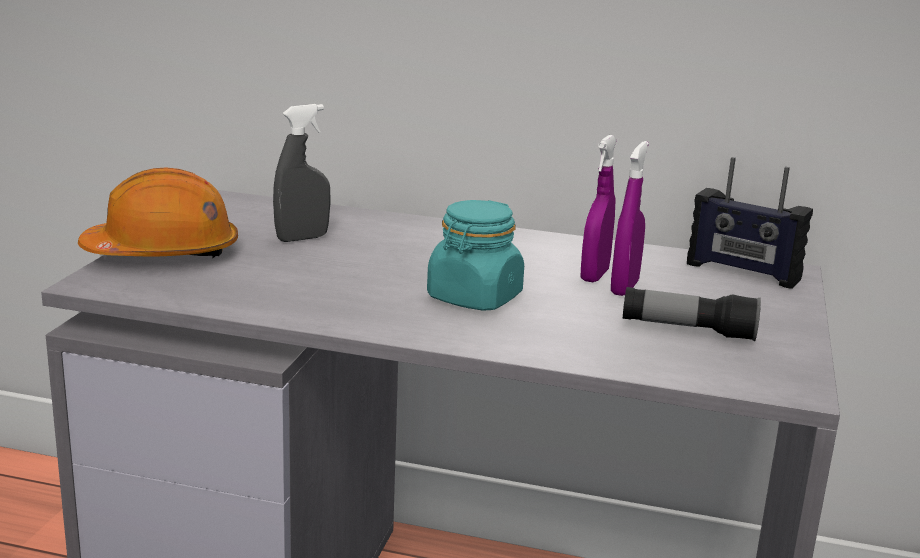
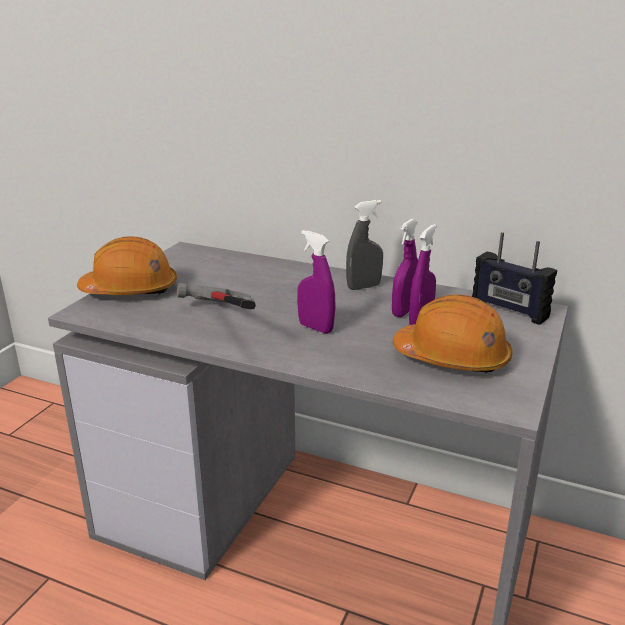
camera: 10 degrees right, 5 degrees up
(302, 238) = (221, 279): grey spray bottle -> grey spray bottle (363, 287)
(328, 296) = (221, 325): none -> hammer
(474, 298) = (315, 328): turquoise jar -> purple spray bottle
(687, 330) = (452, 357): flashlight -> orange hard hat

